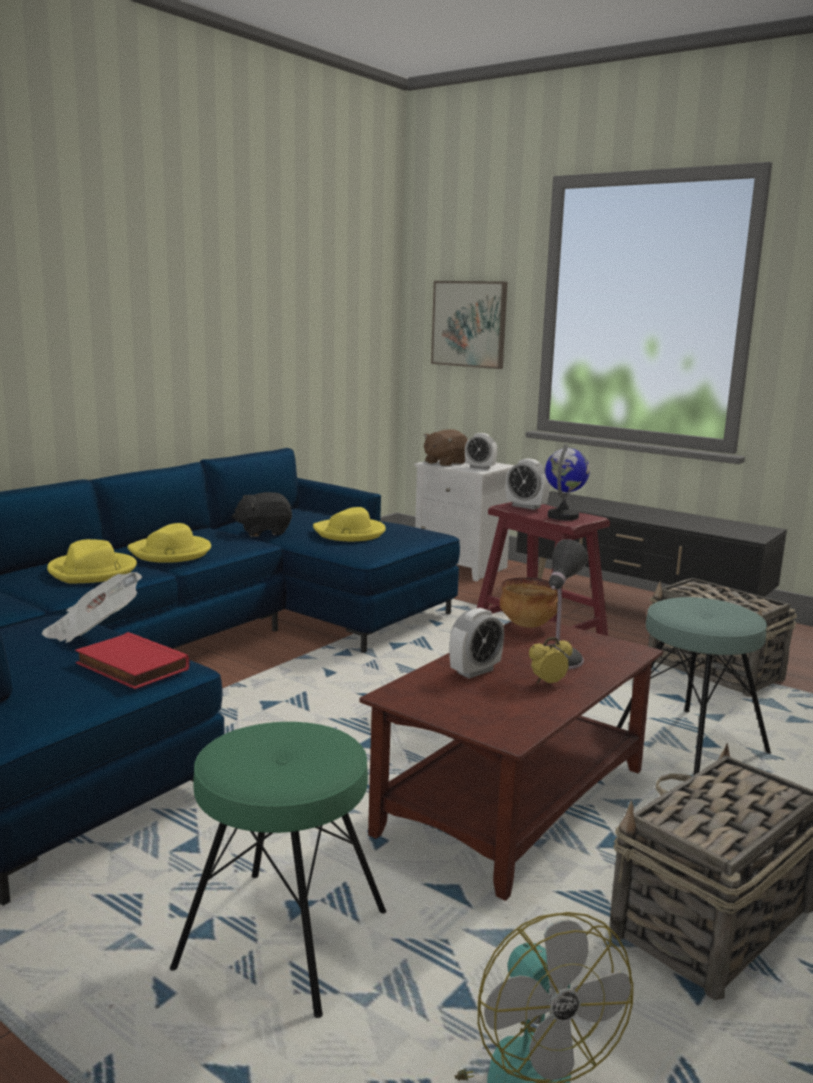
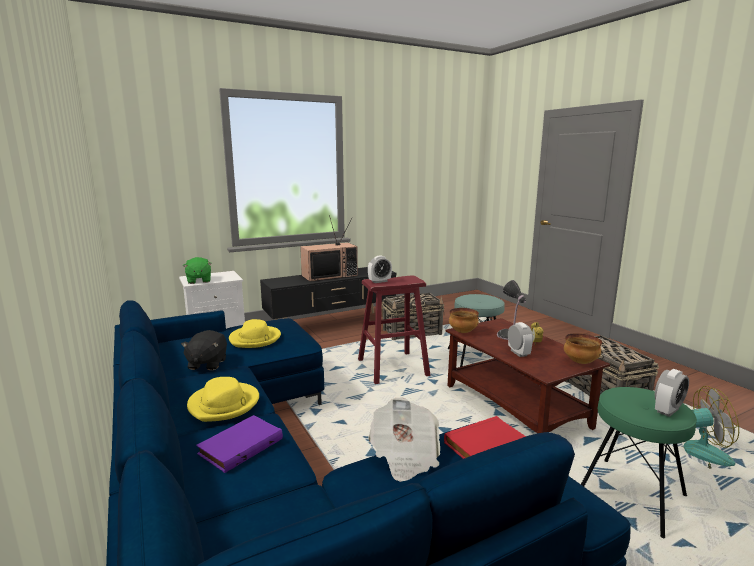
camera: 65 degrees left, 0 degrees up
(93, 571) = (240, 445): yellow hat -> purple book
(444, 463) = (198, 280): brown plush toy -> green plush toy
(469, 324) = (166, 184): picture -> none
(480, 468) = (226, 277): alarm clock -> alarm clock (667, 410)
(490, 724) = (580, 362): none -> bowl
(563, 516) = (405, 280): globe -> none
(646, 513) = (330, 275): none -> television

